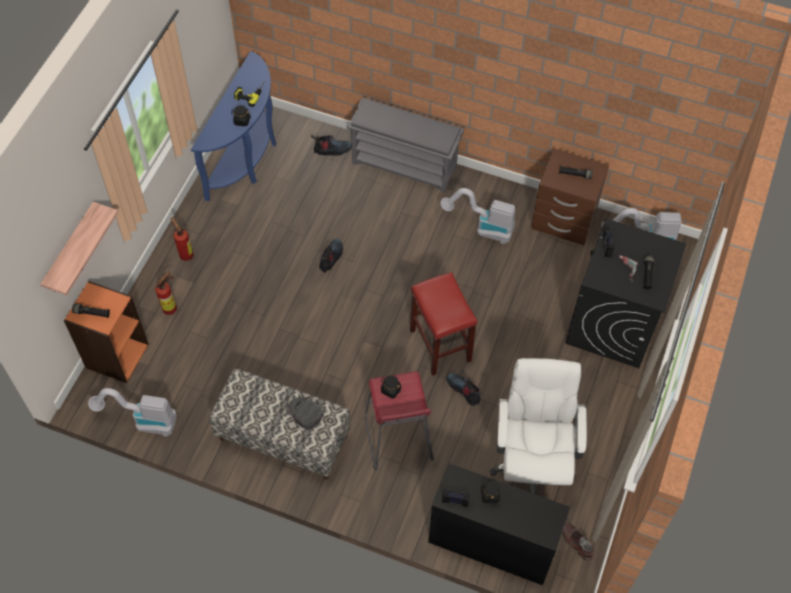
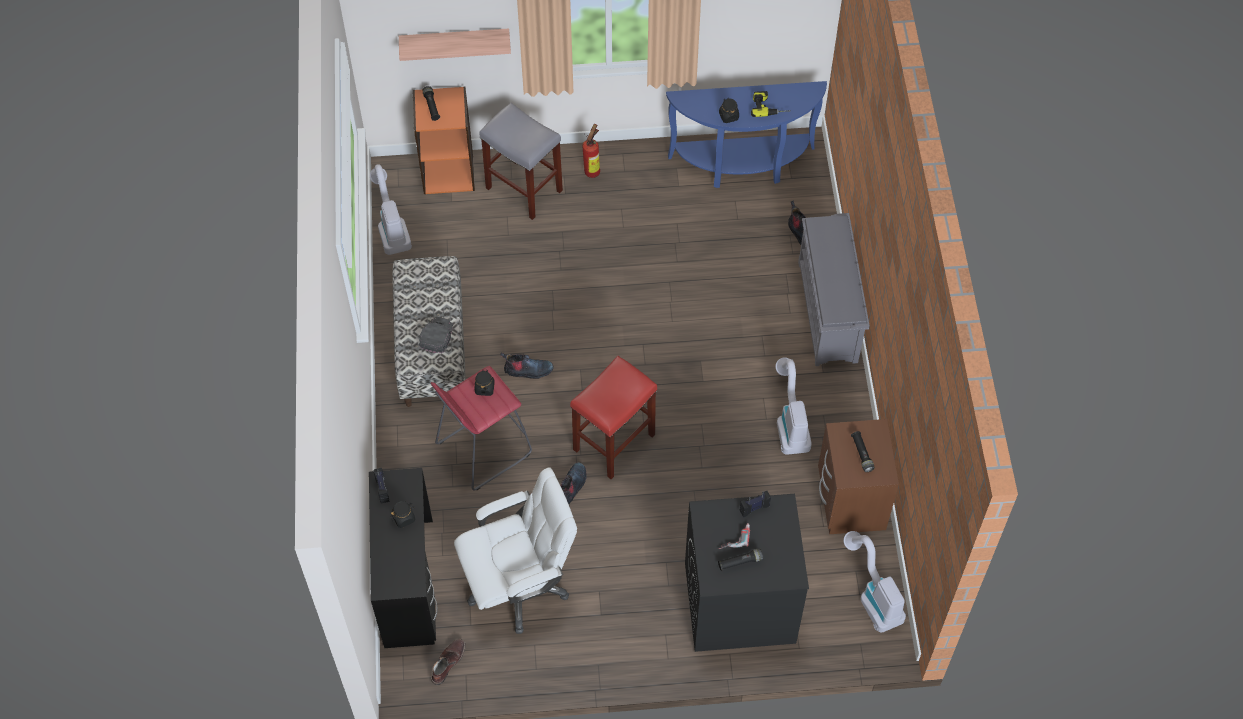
camera: 65 degrees right, 0 degrees up
(171, 308) = (525, 189): fire extinguisher -> grey stool
(331, 258) = (664, 297): boot -> boot (527, 370)

